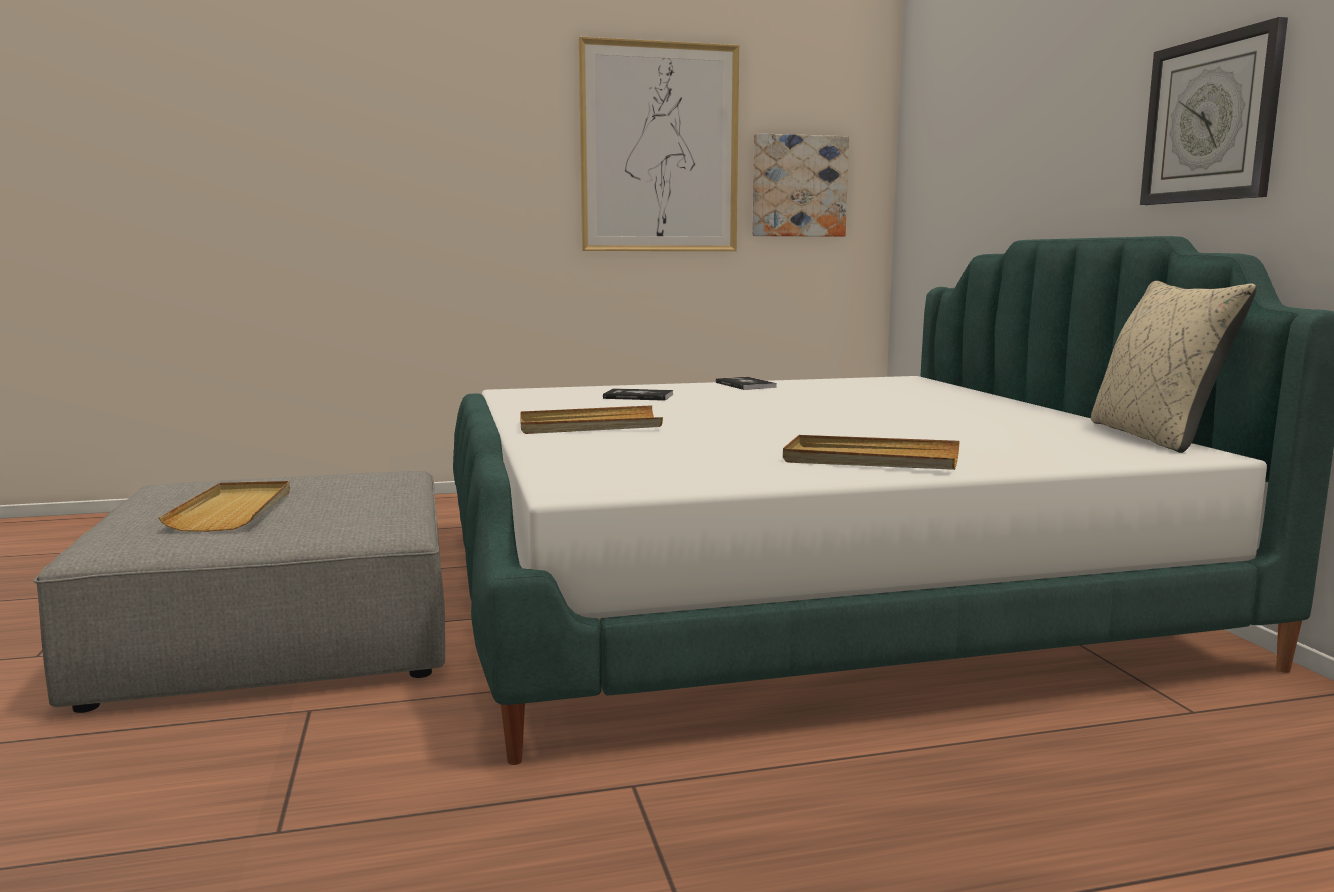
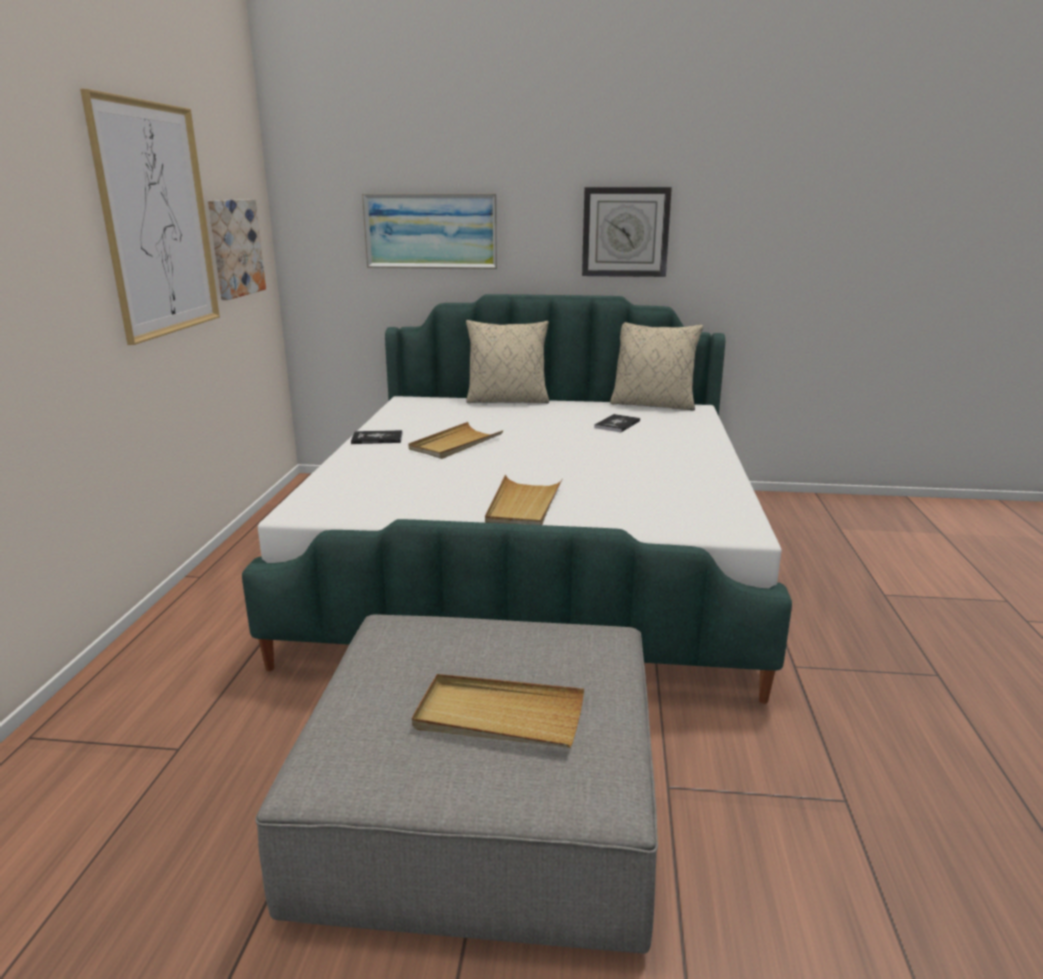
camera: 70 degrees left, 10 degrees up
(638, 396) = (394, 474): book -> book (617, 424)
(870, 459) = (685, 459): beige tray -> beige tray (455, 444)
(994, 397) = (507, 400): none -> beige pillow
(1001, 156) = (431, 231): none -> picture

